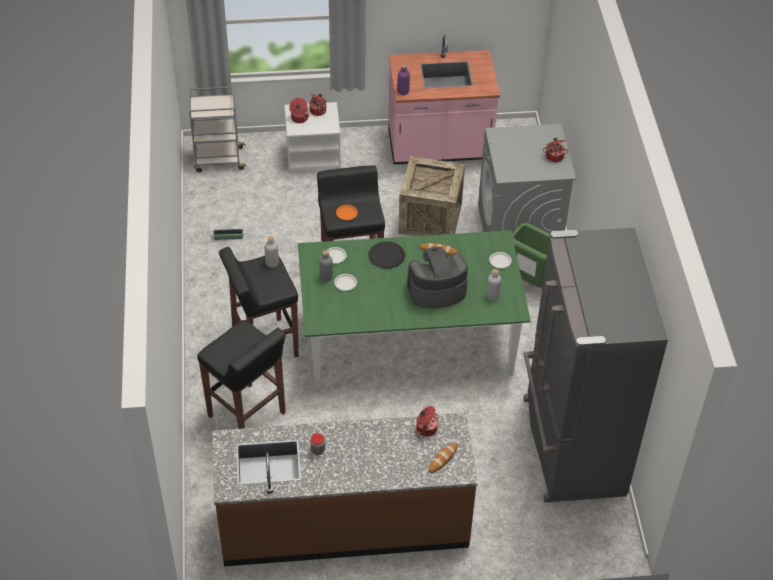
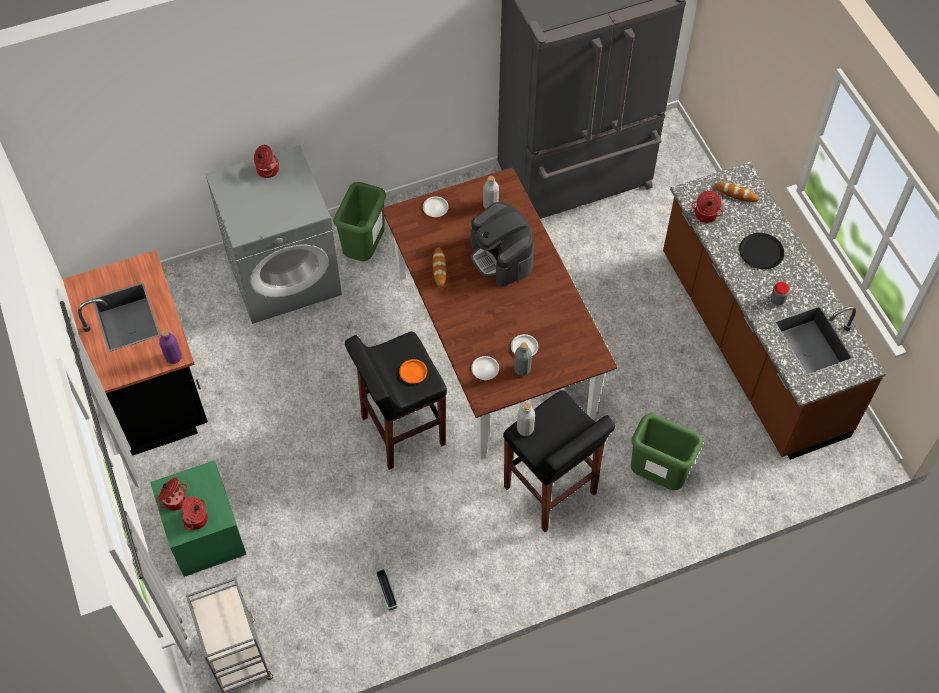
camera: 105 degrees left, 10 degrees up
(247, 415) = (658, 476): black stool -> green trash can
(313, 156) = (204, 534): white nightstand -> green nightstand
(386, 256) = (465, 317): black plate -> black plate (761, 252)
(408, 343) = (494, 345): green dining table -> brown dining table
(430, 218) = (288, 369): crate -> none
(439, 148) = (154, 388): pink counter -> black counter

